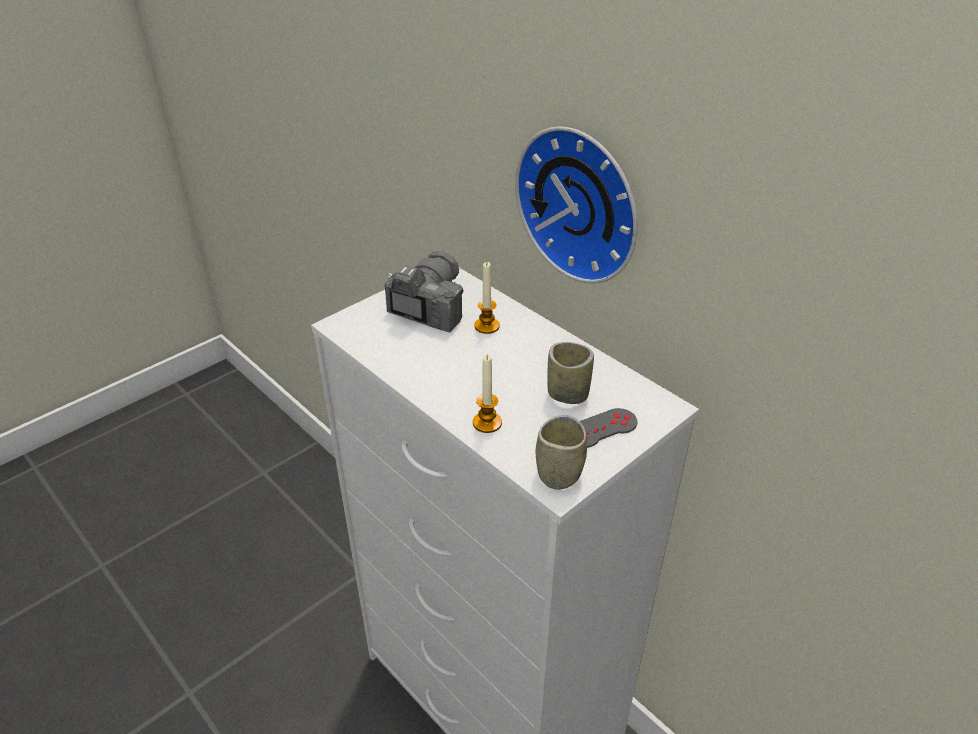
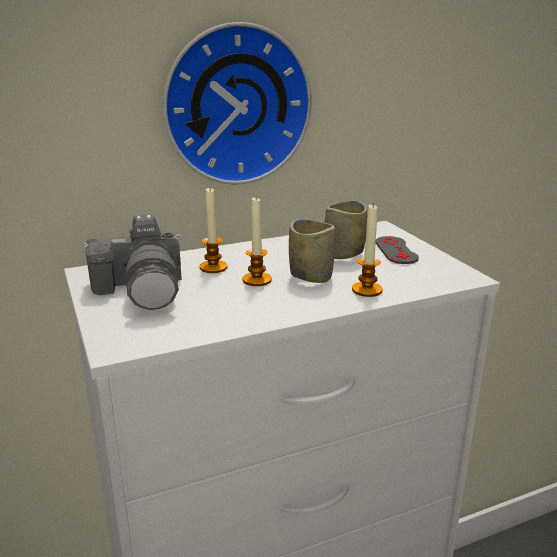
camera: 70 degrees left, 15 degrees down
(427, 306) = (143, 289): camera -> camera turned 150 degrees counterclockwise
(474, 355) = (257, 280): none -> candle
(559, 474) = (448, 273): cup -> cup (311, 276)

